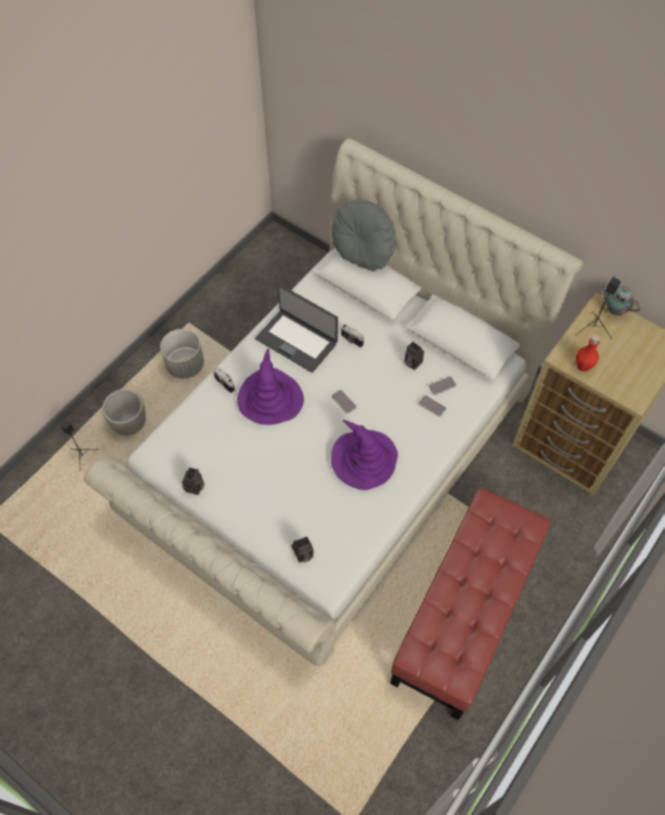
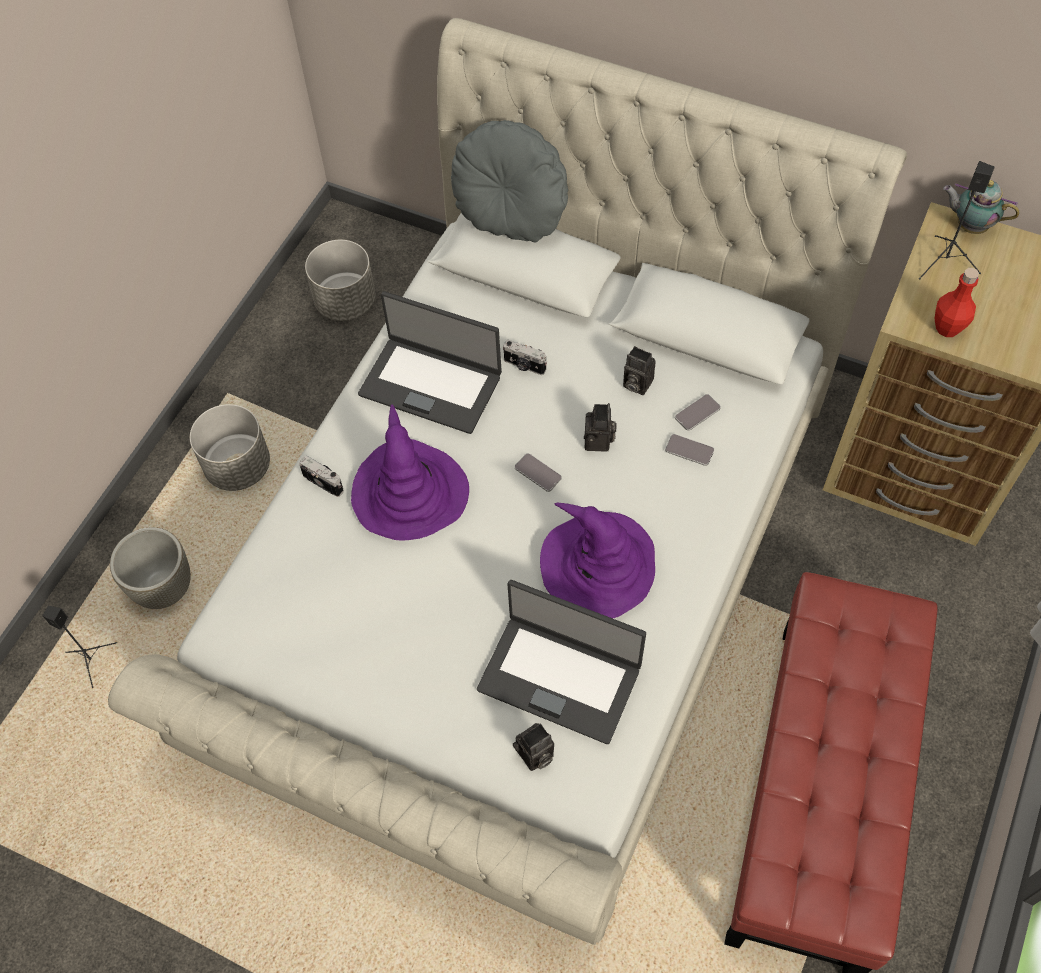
camera: 10 degrees left, 0 degrees up
(195, 488) = (313, 678): camera -> camera (599, 442)
(267, 283) = (346, 302): none -> grey planter
(327, 516) = (560, 677): none -> laptop

